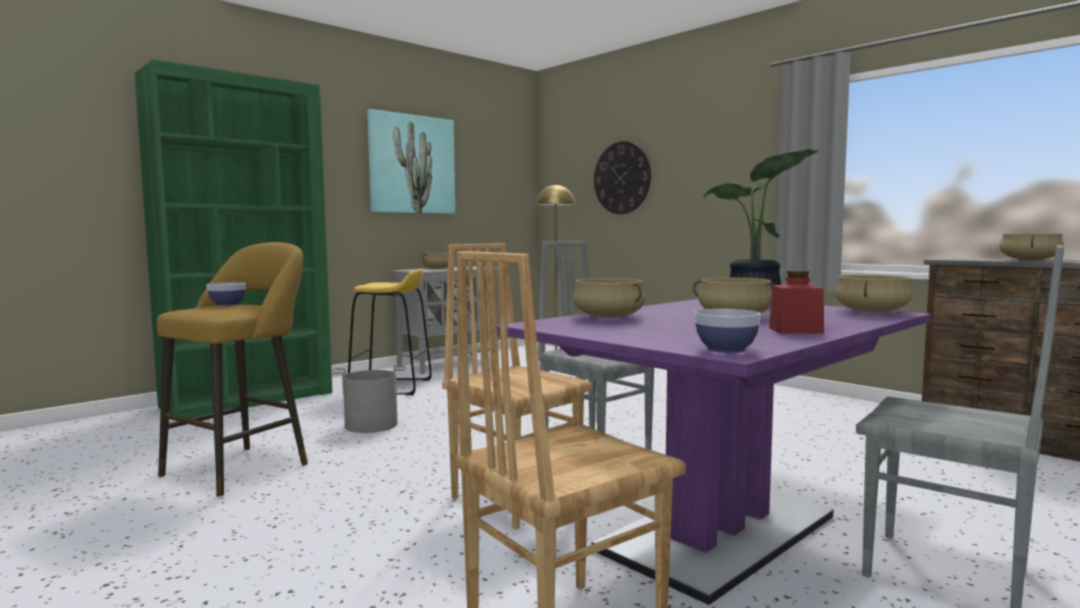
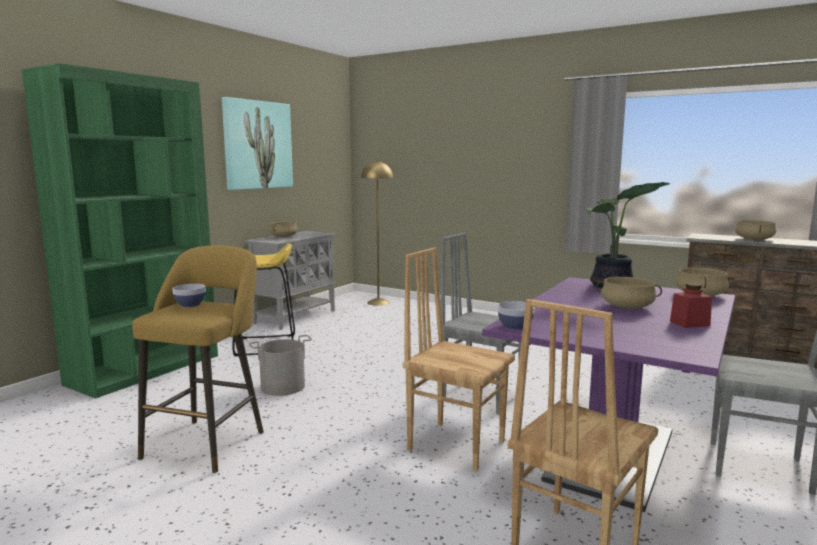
camera: 15 degrees left, 5 degrees up
(609, 317) = (546, 312): beige cooking pot -> none
(622, 178) = (432, 156): wall clock -> none
(726, 349) = (683, 352): bowl -> bowl (515, 326)

